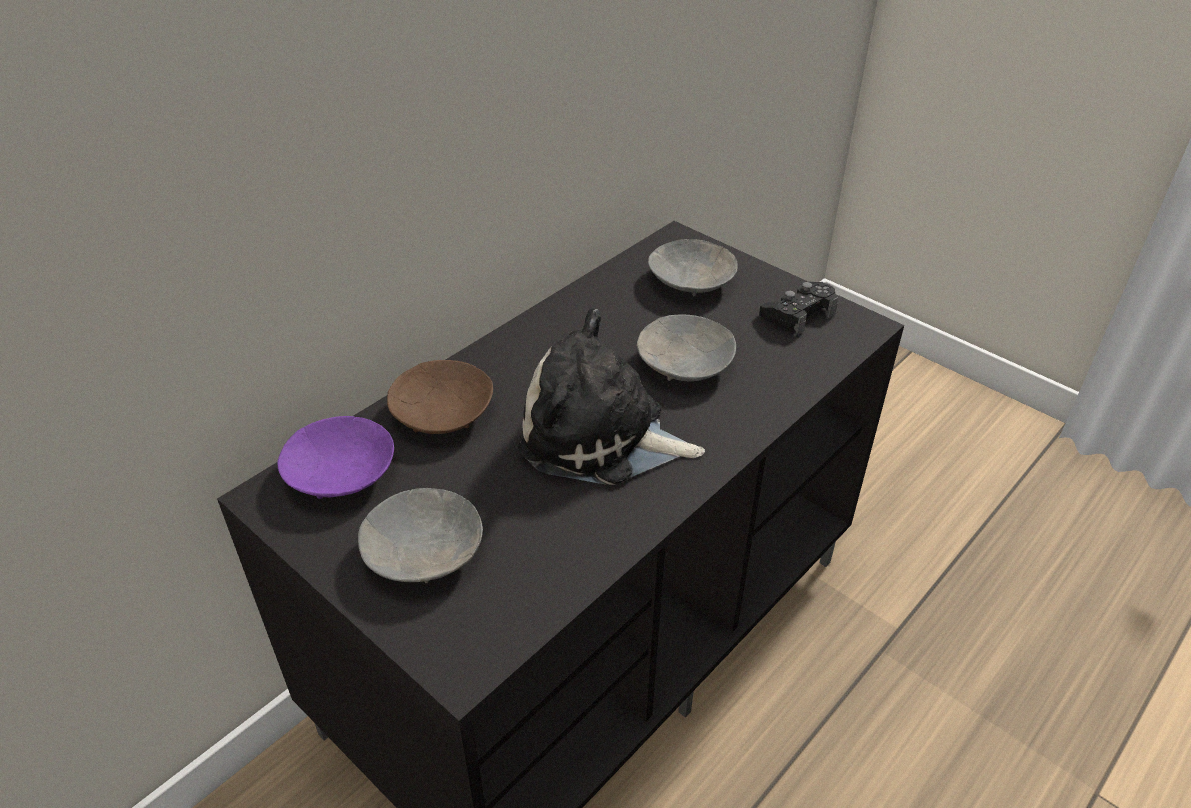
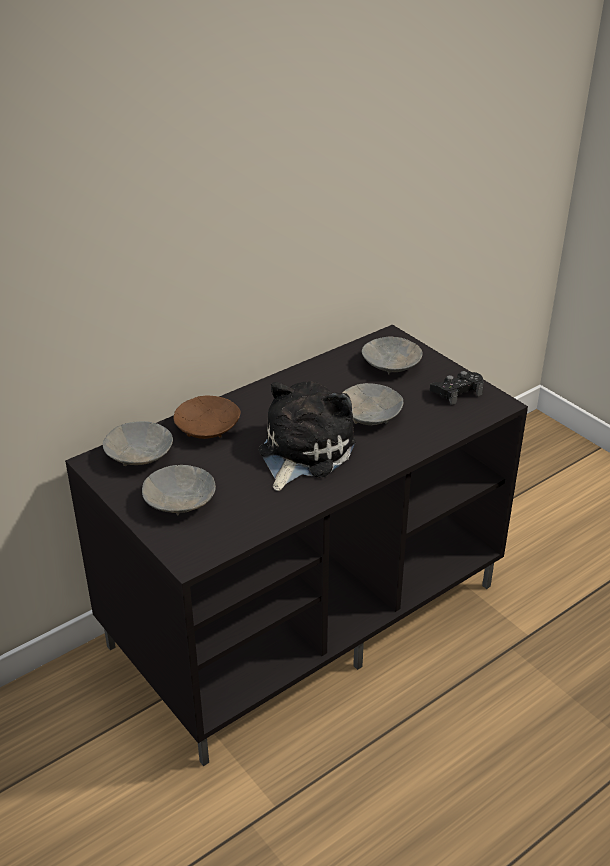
camera: 10 degrees right, 5 degrees down
(342, 474) = (140, 455): purple bowl -> grey bowl
(601, 437) = (302, 452): plush toy -> plush toy turned 90 degrees clockwise

